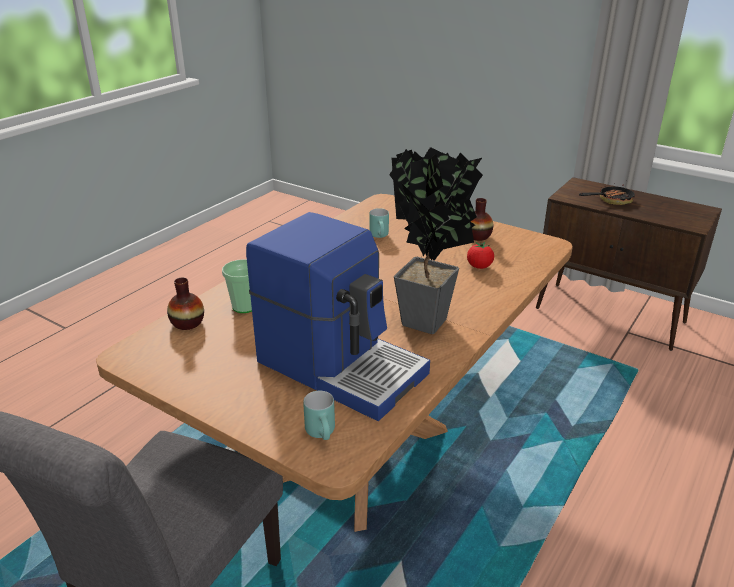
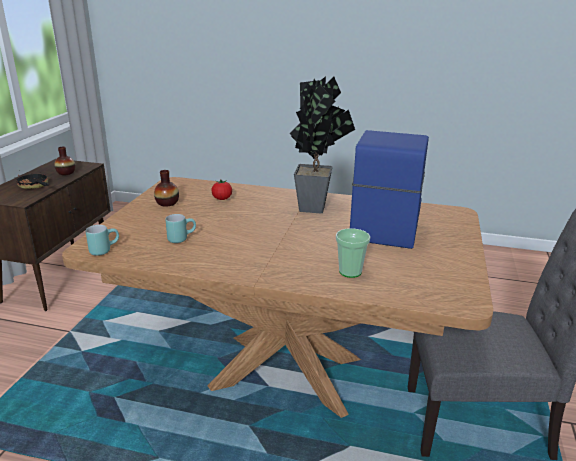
camera: 110 degrees left, 5 degrees down
(187, 323) = (398, 290): vase -> vase (66, 173)
(324, 434) = (446, 218): turquoise mug -> turquoise mug (104, 250)

